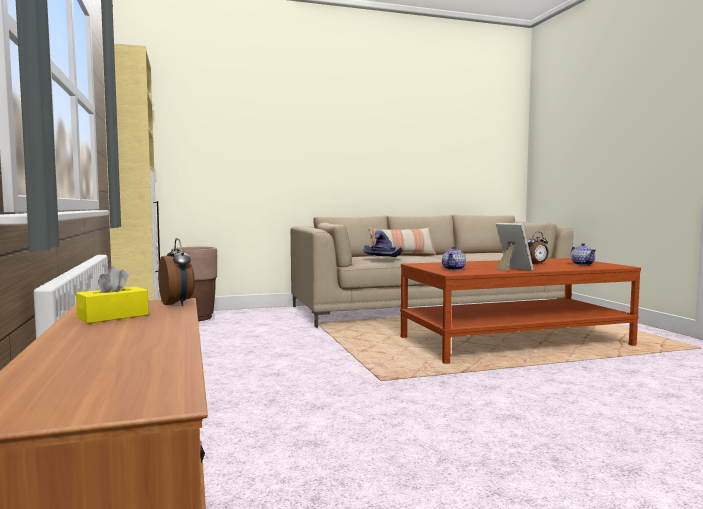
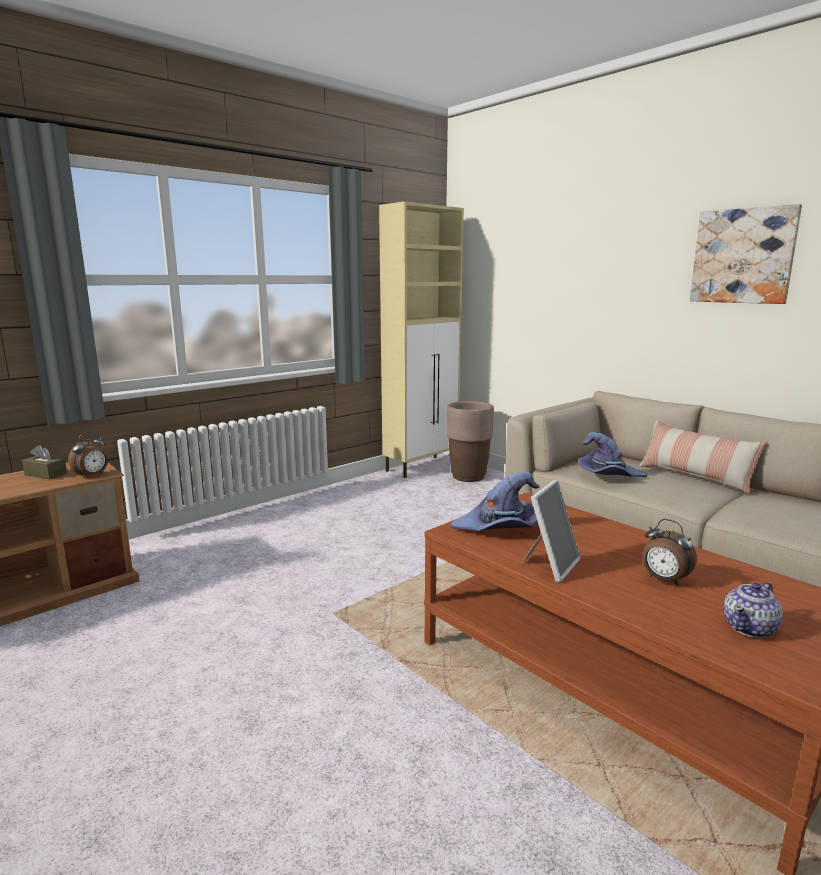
camera: 65 degrees right, 10 degrees up
(113, 316) = (46, 474): yellow tissue box -> brown tissue box
(377, 129) = (743, 256): none -> picture
(454, 269) = (499, 527): teapot -> purple hat

